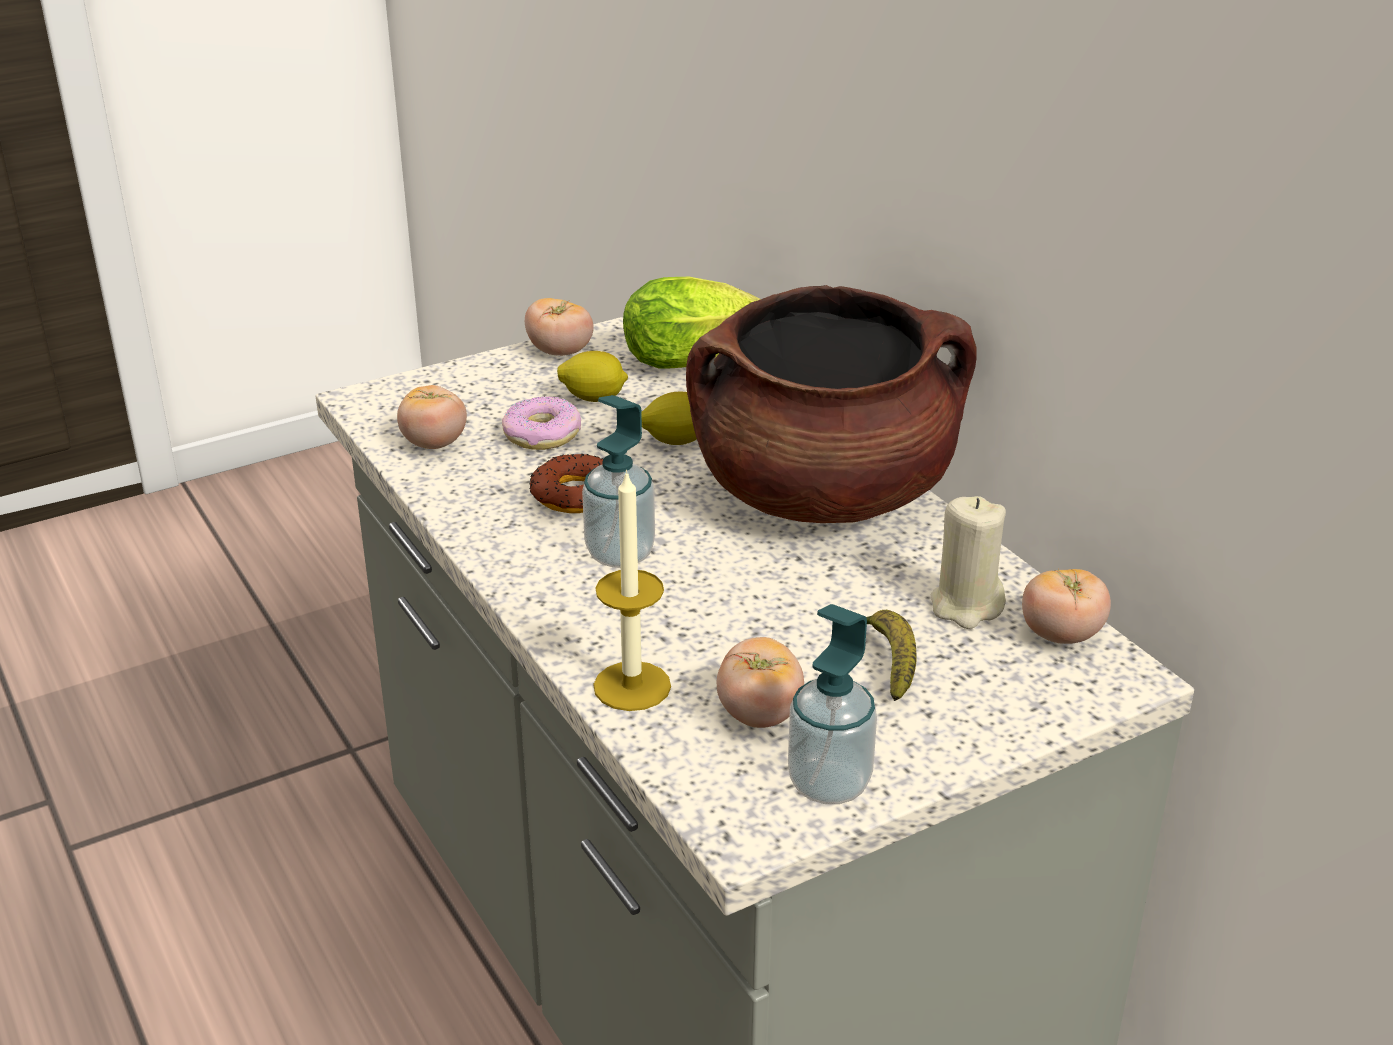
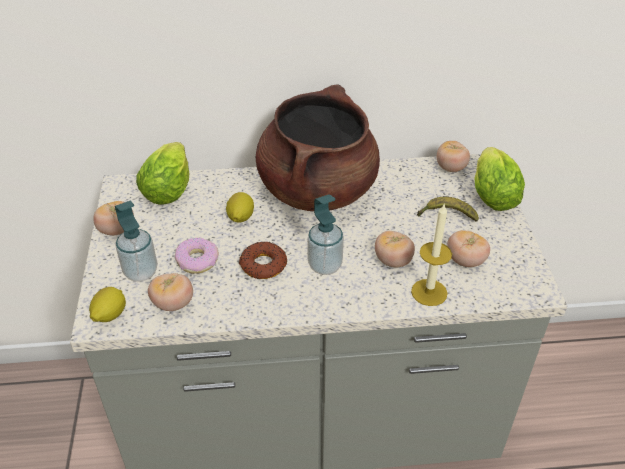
camera: 65 degrees left, 10 degrees up
(593, 398) = (176, 232): lemon -> lemon (110, 315)
(689, 625) = (393, 261): none -> tomato
(829, 784) = (516, 257): soap dispenser -> soap dispenser (141, 272)
(966, 606) = (420, 183): beige candle -> none
(1025, 710) = (491, 193): none -> lettuce

